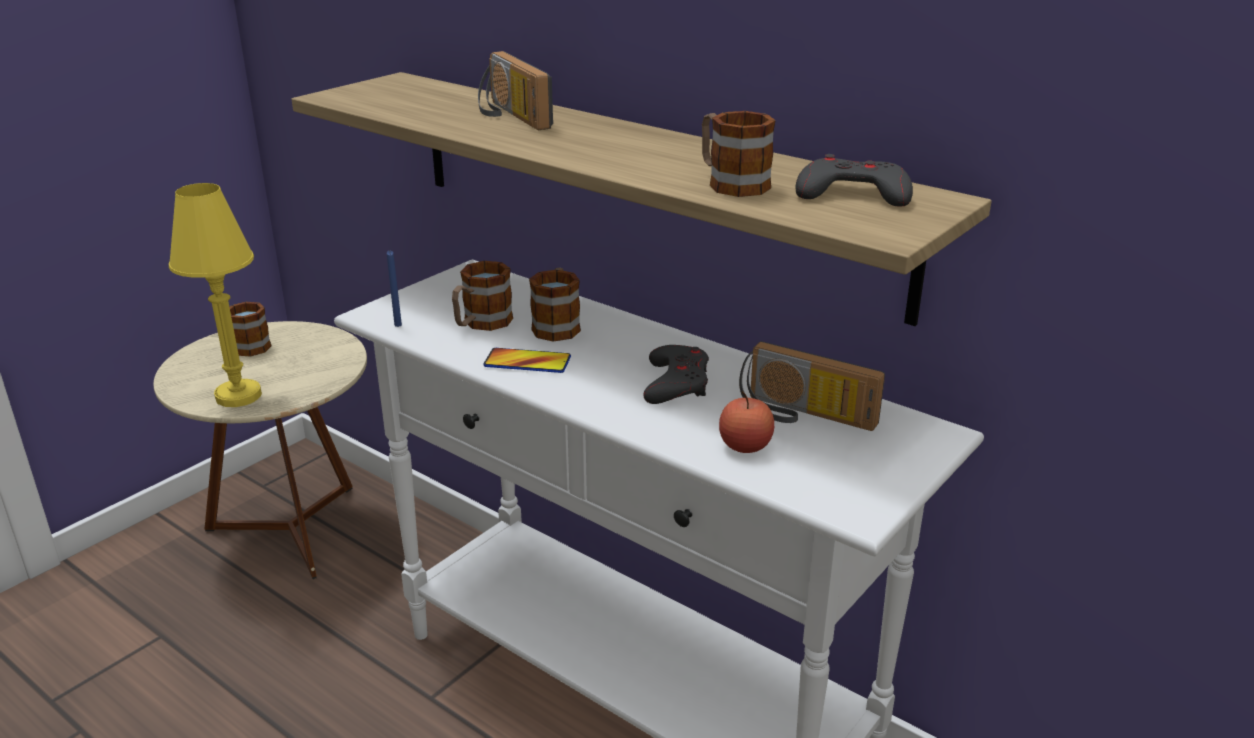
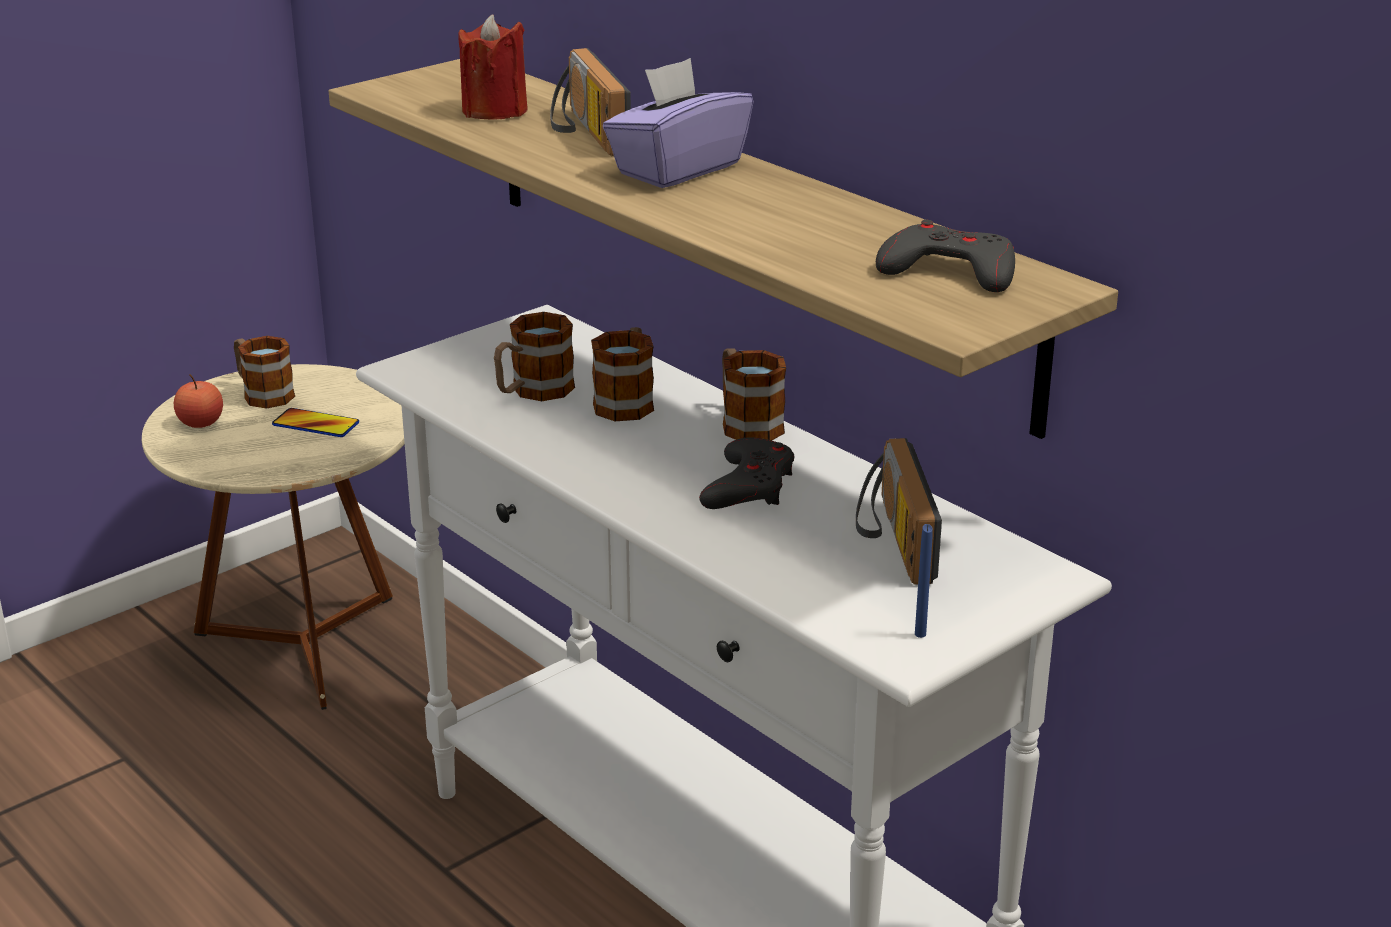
camera: 10 degrees right, 0 degrees up
(238, 396) = (243, 459): yellow table lamp -> none
(398, 325) = (430, 385): blue candle -> blue candle (920, 634)
(431, 105) = (495, 111): none -> red candle
(527, 362) = (574, 445): phone -> phone (315, 425)
(595, 136) = (677, 169): none -> purple tissue box
(731, 183) = (809, 246): mug -> mug (746, 422)
(745, 446) = (802, 568): apple -> apple (201, 423)
(803, 415) = (890, 539): radio -> radio turned 45 degrees clockwise

